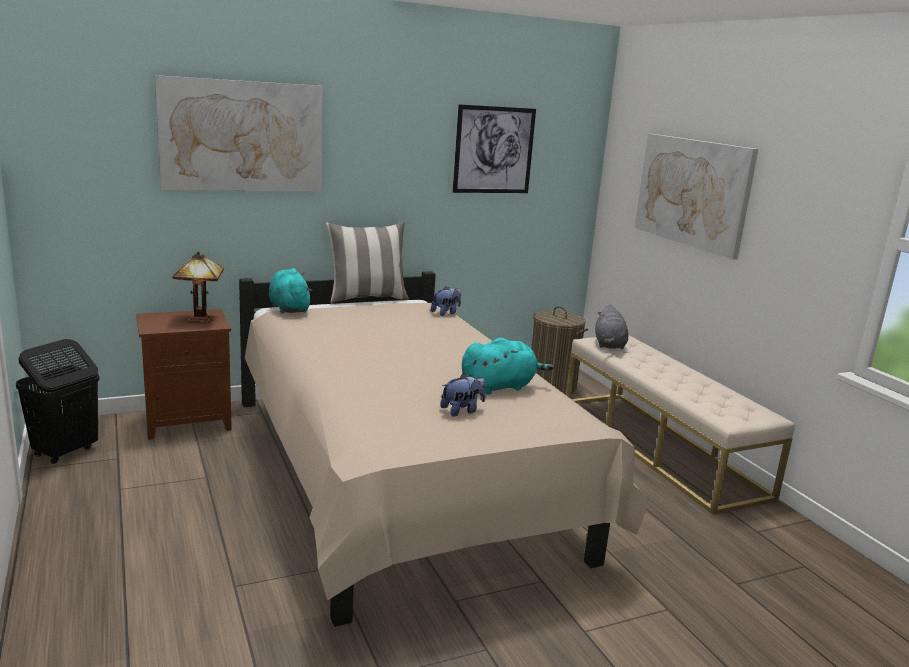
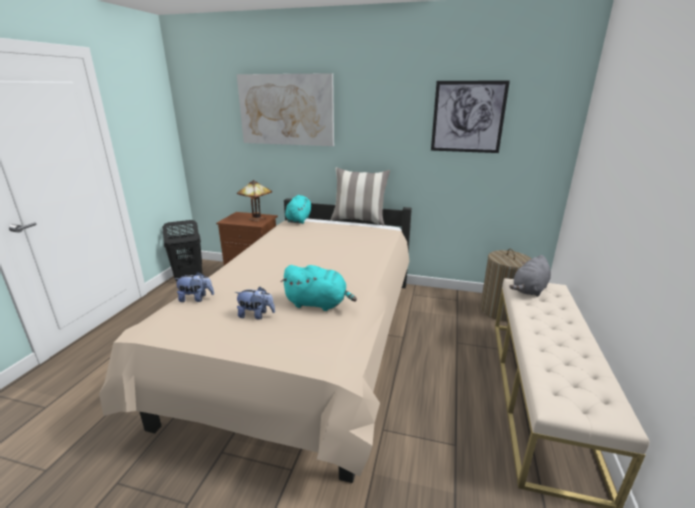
camera: 40 degrees right, 5 degrees up
(446, 313) = (388, 238): plush toy -> plush toy (196, 299)
(692, 192) = (627, 154): picture -> none

